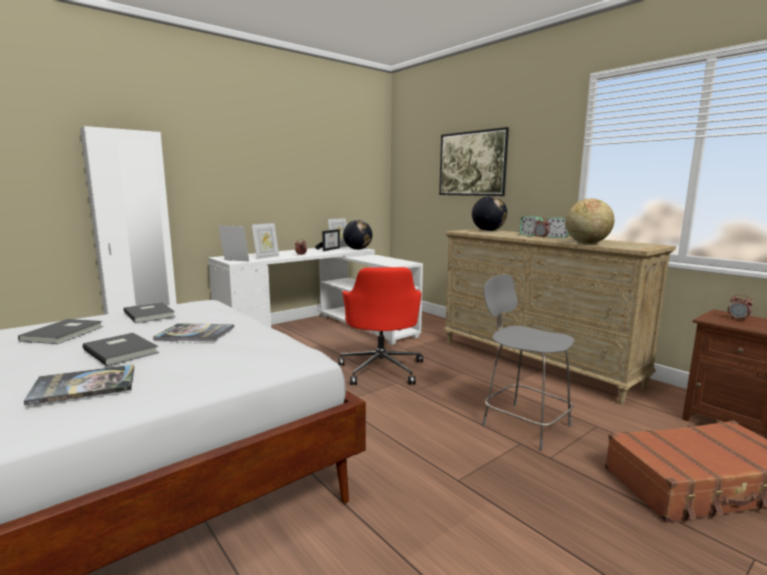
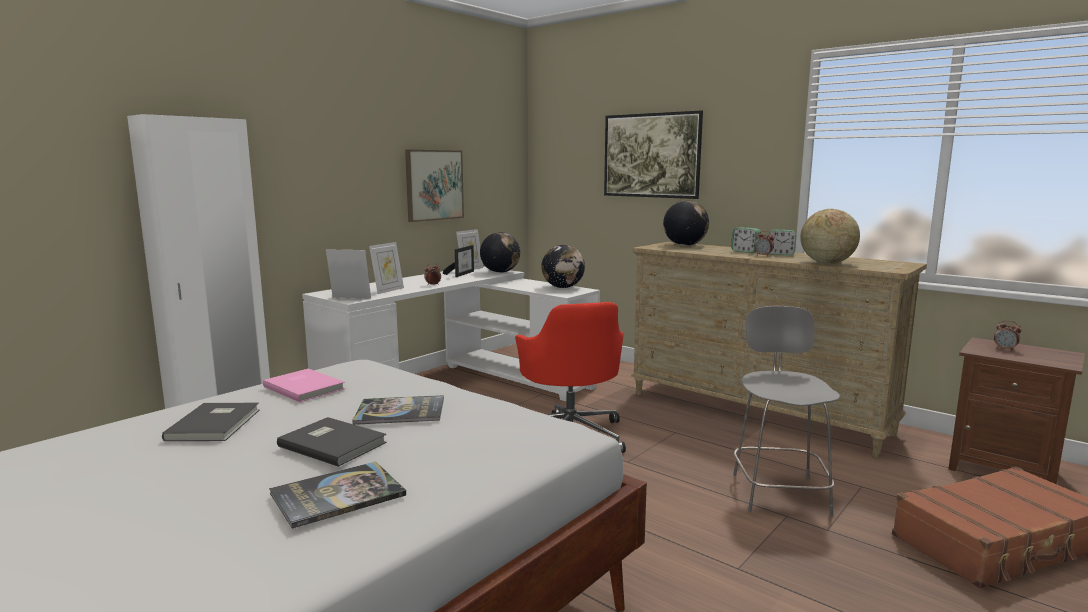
camera: 10 degrees left, 0 degrees up
(150, 314) = (305, 387): grey book -> pink book
(313, 185) = (434, 185): none -> picture
(396, 260) = (563, 287): none -> globe
(523, 424) = (779, 492): grey chair -> grey chair turned 60 degrees clockwise

